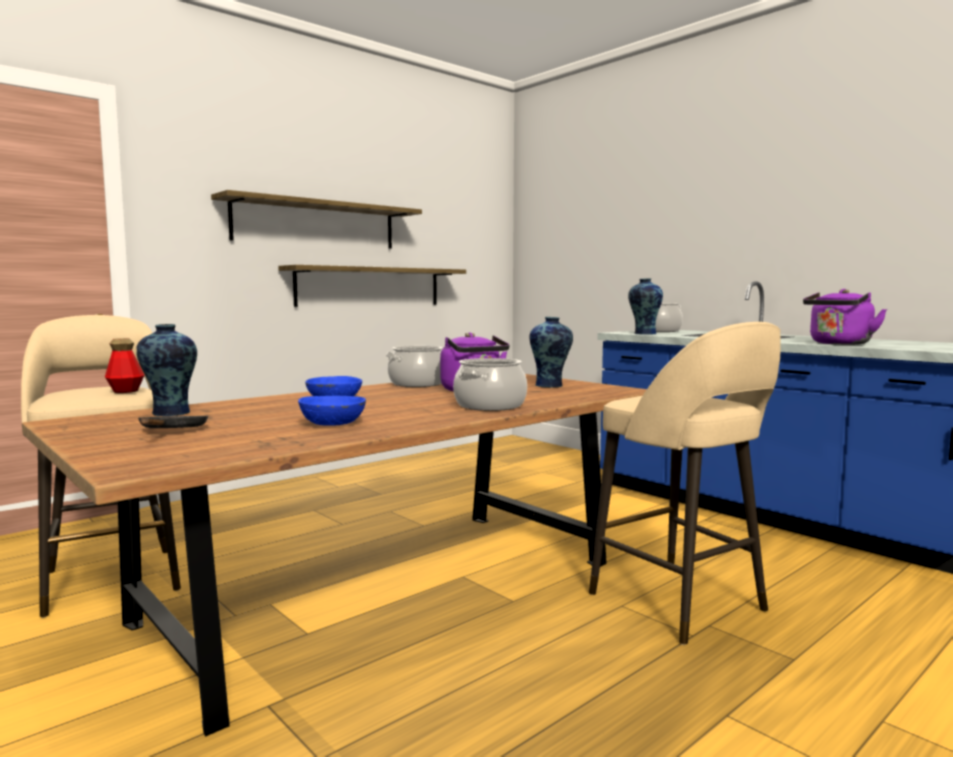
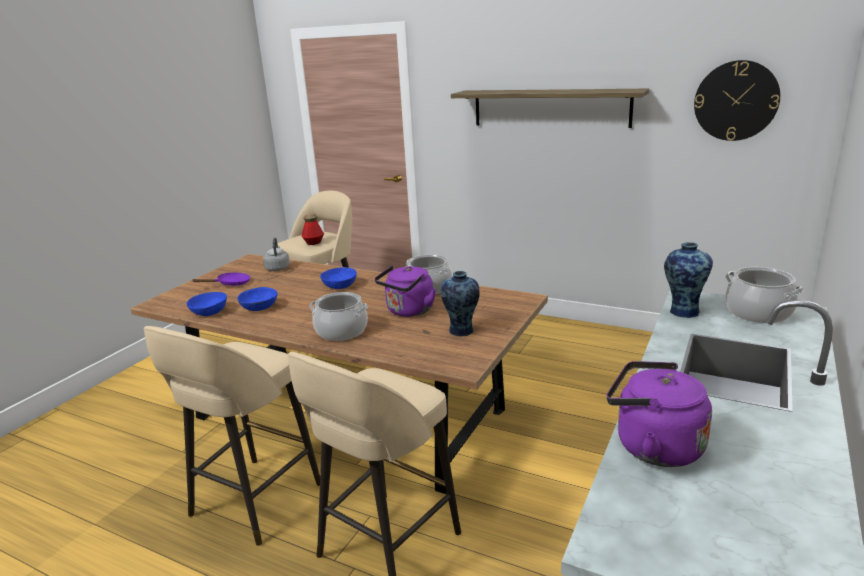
camera: 70 degrees right, 15 degrees up
(170, 413) = (277, 268): vase -> grey kettle
(172, 431) = (230, 284): black frying pan -> purple frying pan
(287, 442) = (210, 312): none -> blue bowl
(370, 286) = (603, 165): shelf -> none
(458, 228) = (736, 101): none -> wall clock
(545, 683) = (253, 502): none -> beige stool

